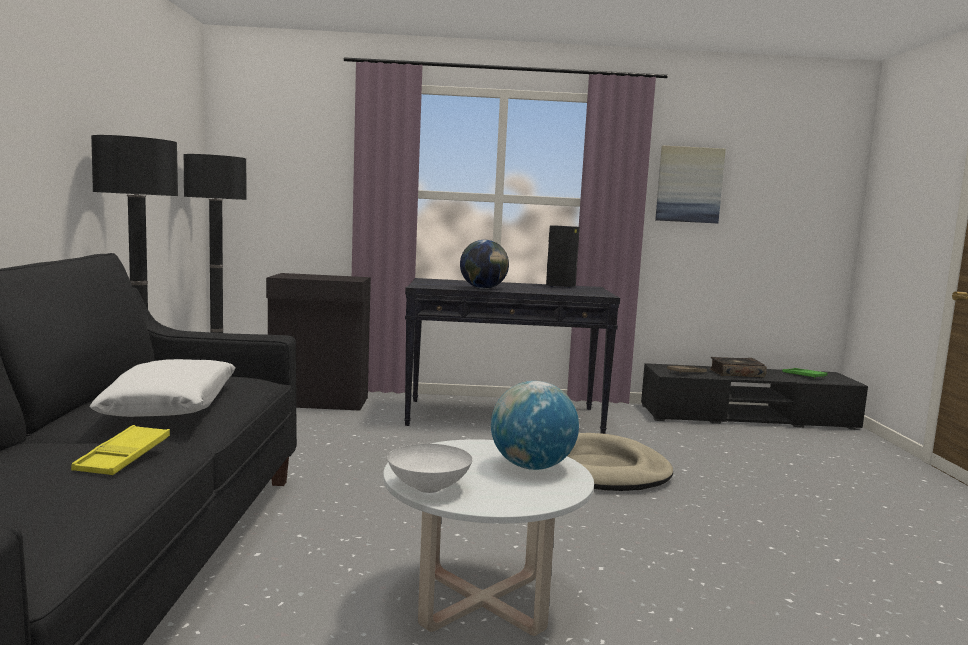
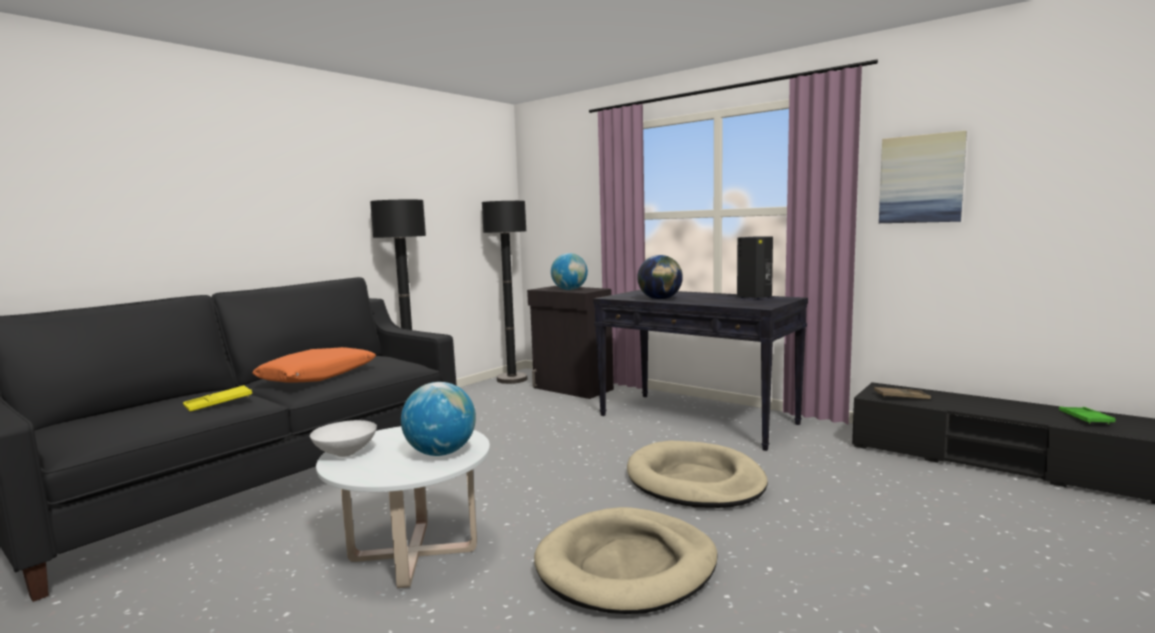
camera: 40 degrees right, 0 degrees up
(171, 404) = (318, 376): white pillow -> orange pillow
(326, 278) = (569, 289): none -> globe
(676, 549) = (626, 566): none -> beige dog bed
(736, 373) = (973, 405): book -> none

